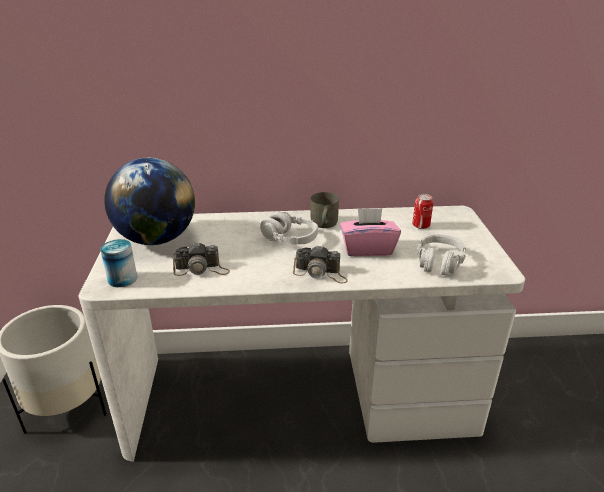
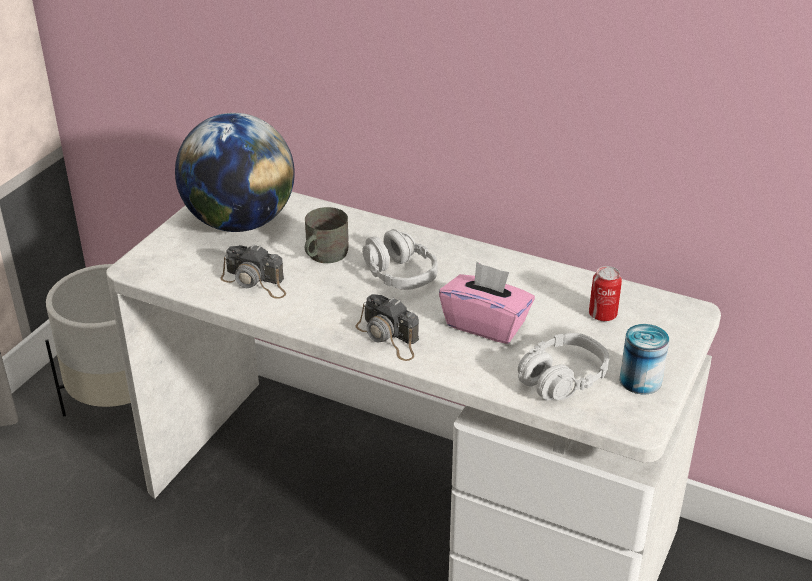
camera: 30 degrees right, 5 degrees up
(122, 279) = (163, 264): can -> can (640, 380)
(323, 224) = (466, 267): grey mug -> grey mug (323, 255)

